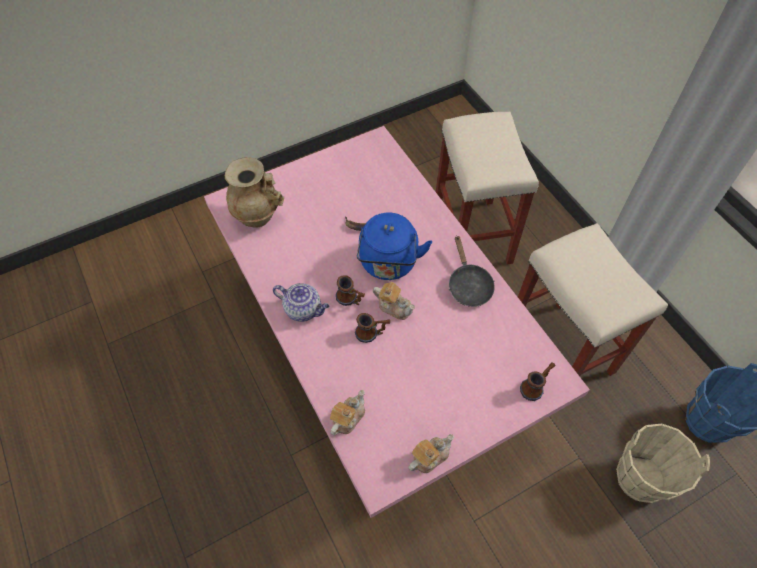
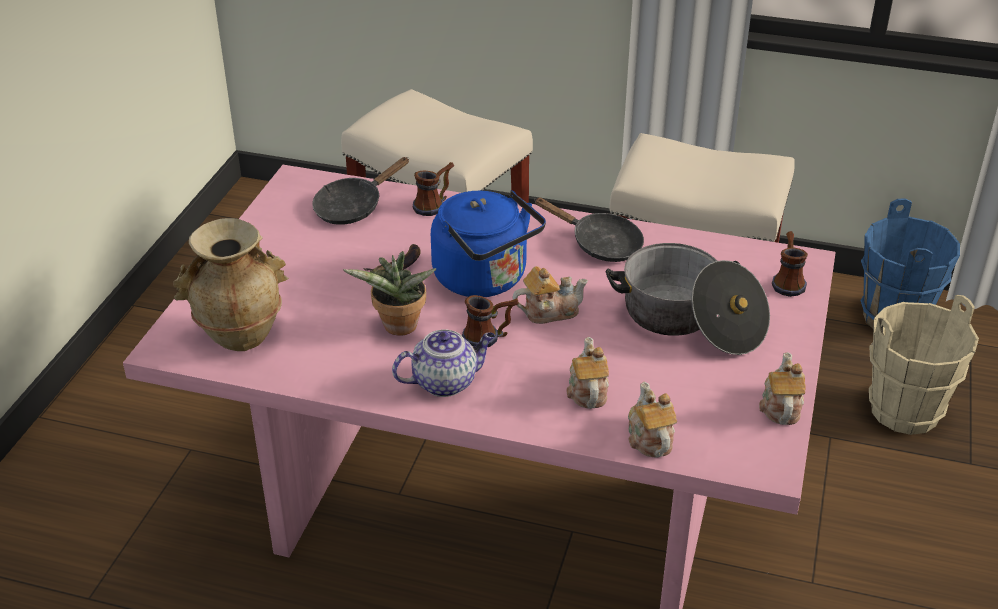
camera: 45 degrees left, 20 degrees down
(319, 263) = (398, 329): none -> potted plant
(354, 367) = (587, 391): none -> teapot
(372, 333) = (561, 349): mug -> mug (435, 204)
(383, 175) = (353, 207): none -> black frying pan
(452, 368) = (689, 320): none -> cooking pot

